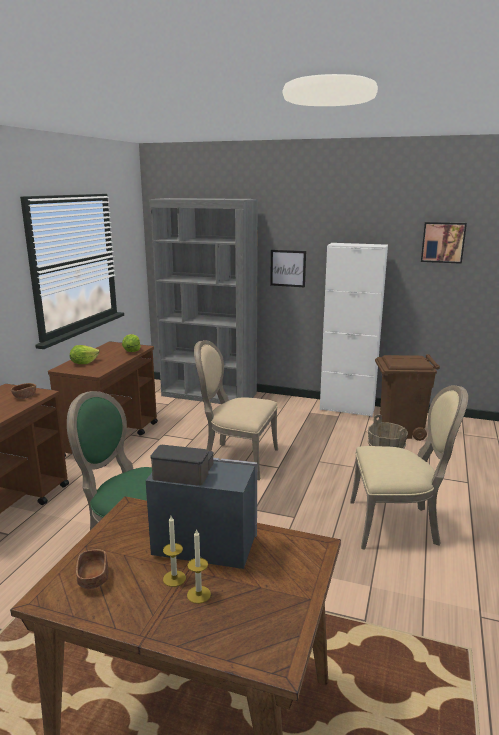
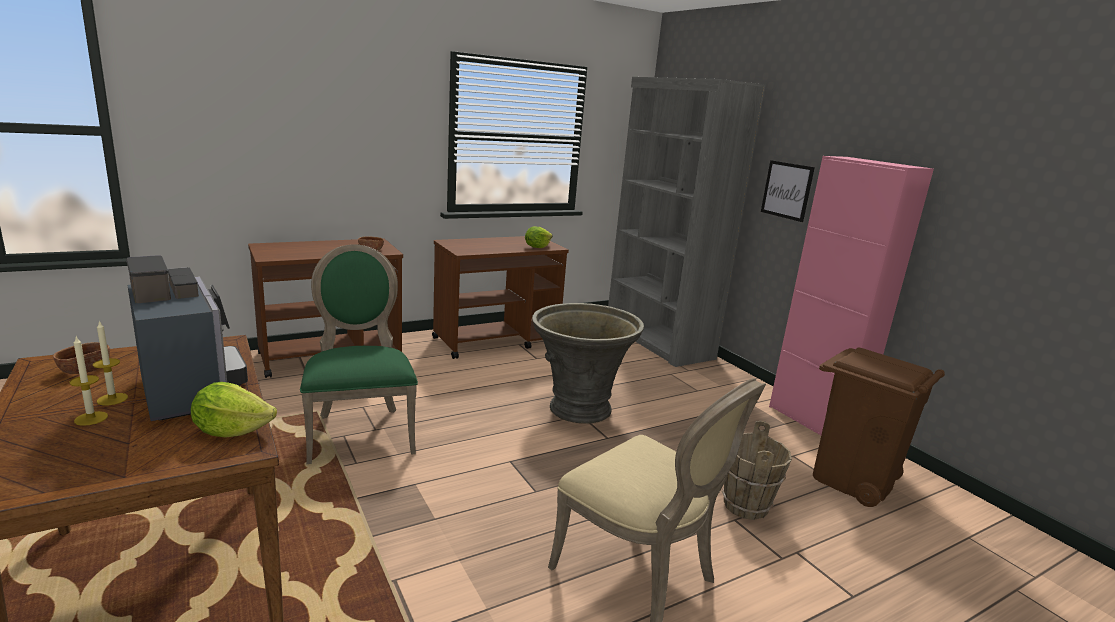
camera: 40 degrees right, 0 degrees up
(84, 363) = (473, 243): lettuce -> lettuce (232, 431)
(237, 458) = (578, 408): beige chair -> grey planter
(347, 409) = (813, 421): white cabinet -> pink cabinet
(443, 242) = (1041, 176): picture -> none

